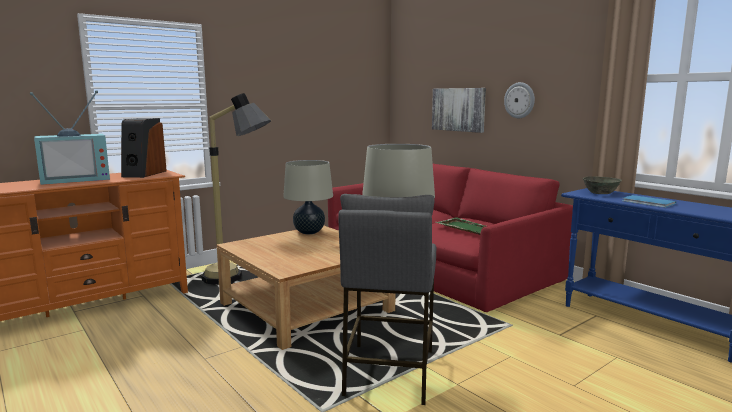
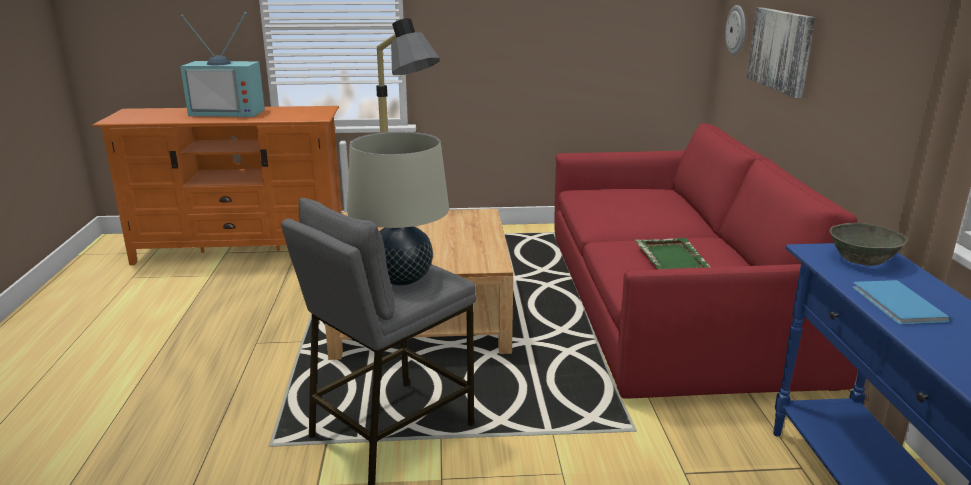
camera: 35 degrees right, 10 degrees up
(144, 174) = (299, 112): speaker -> none
(309, 232) = (462, 217): beige table lamp -> none
(519, 100) = (850, 49): wall clock -> wall clock (737, 30)

